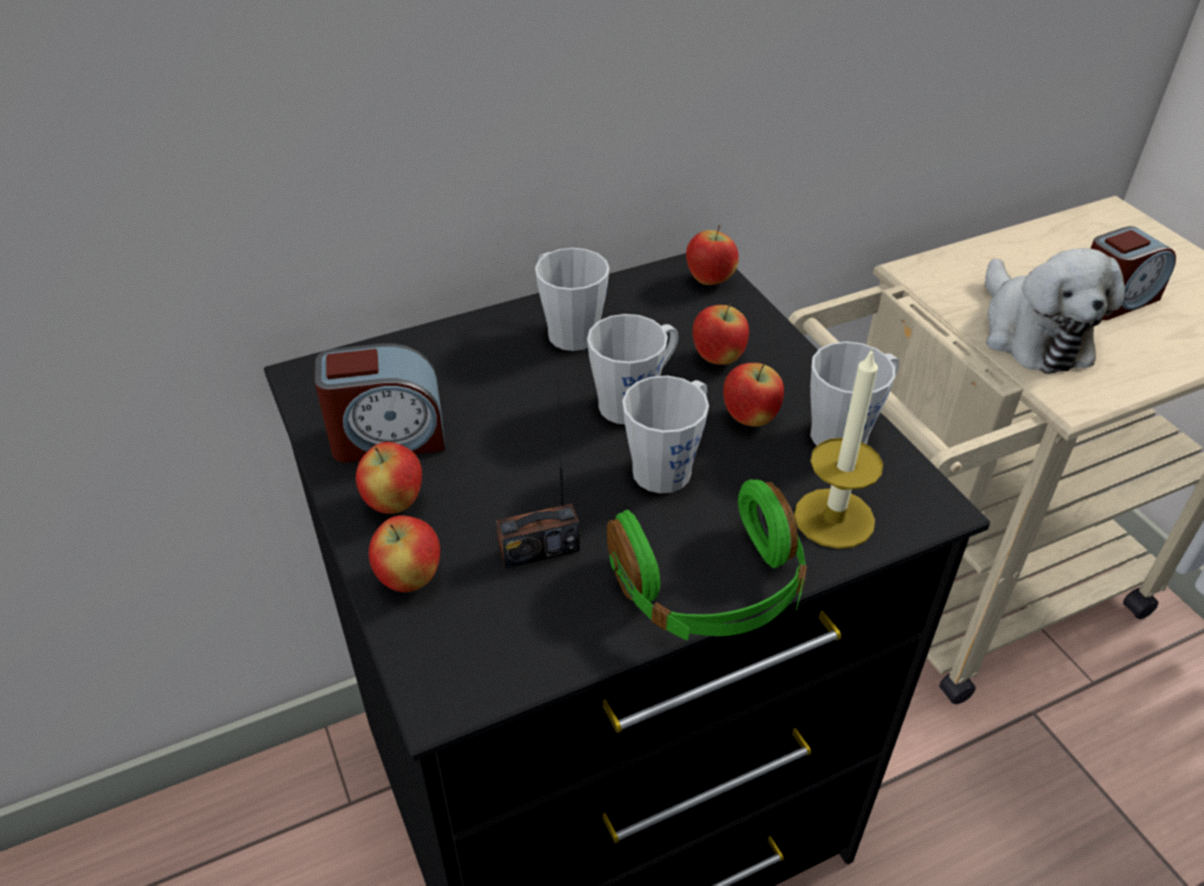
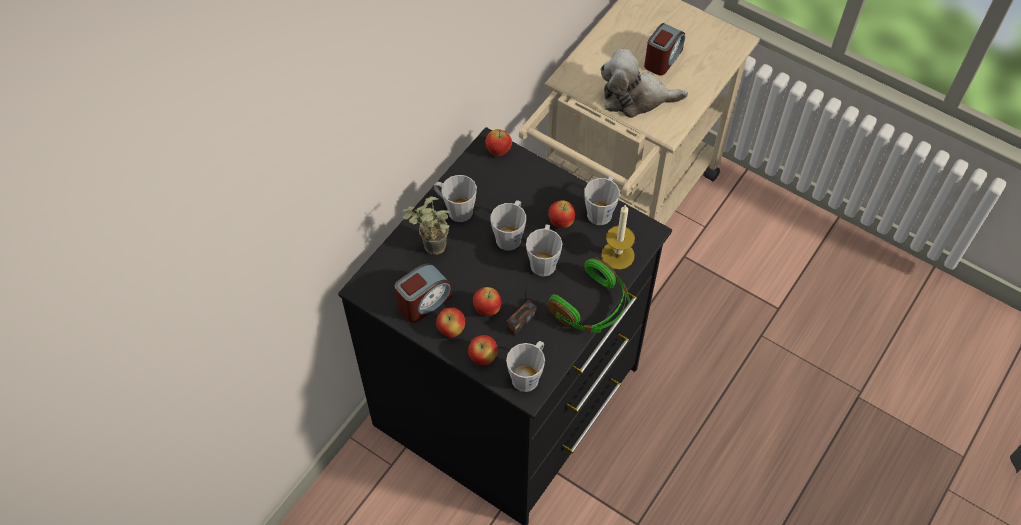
camera: 30 degrees left, 15 degrees up
(471, 367) = (429, 250): none -> potted plant
(471, 658) = (528, 375): none -> grey mug
(718, 358) = (529, 196): apple -> apple (487, 309)
(1032, 333) = (636, 98): plush toy -> plush toy turned 135 degrees clockwise

